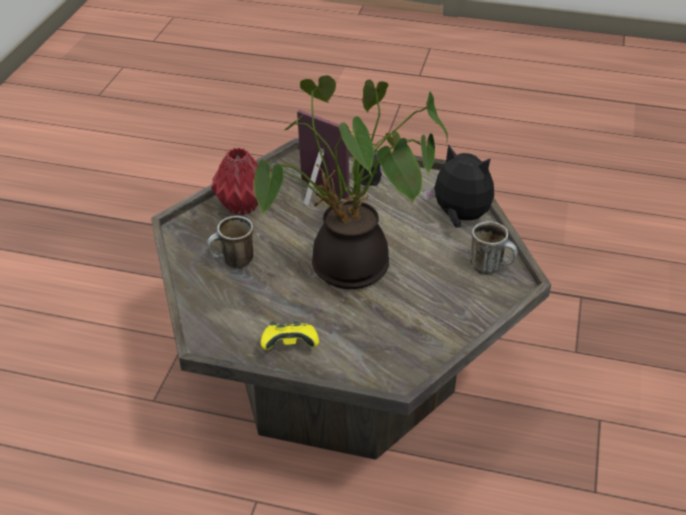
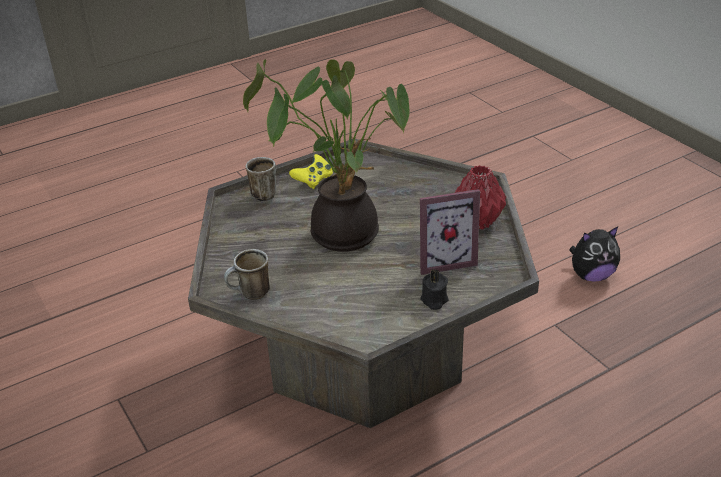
camera: 135 degrees right, 5 degrees down
(233, 263) = (417, 193): mug -> mug (265, 193)
(459, 217) = (320, 316): plush toy -> plush toy (591, 275)

